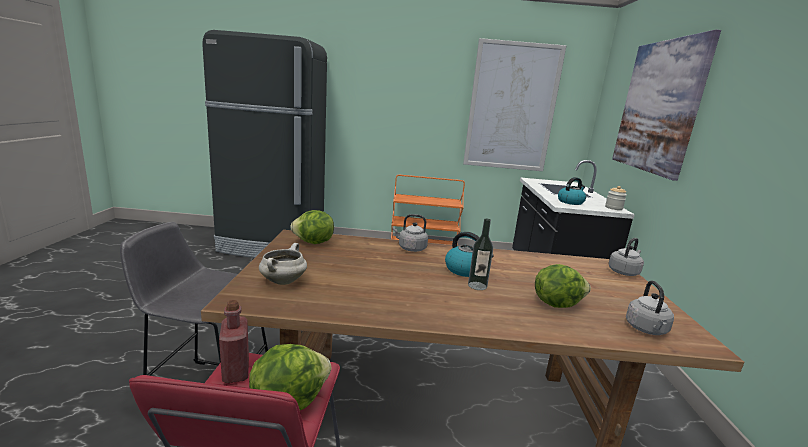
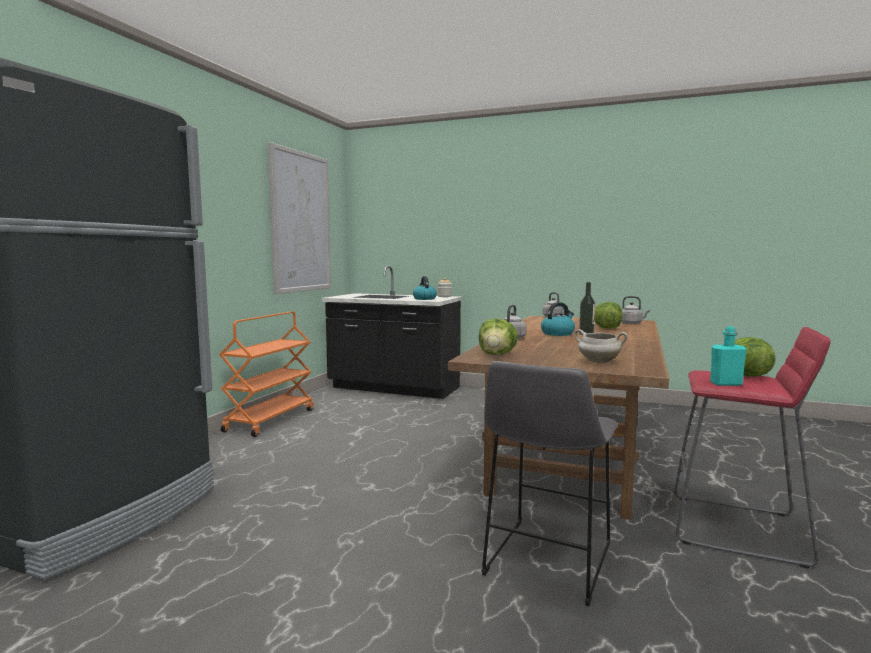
camera: 70 degrees left, 10 degrees down
(236, 371) = (726, 384): red bottle -> turquoise bottle
(658, 107) = (449, 213): picture -> none

